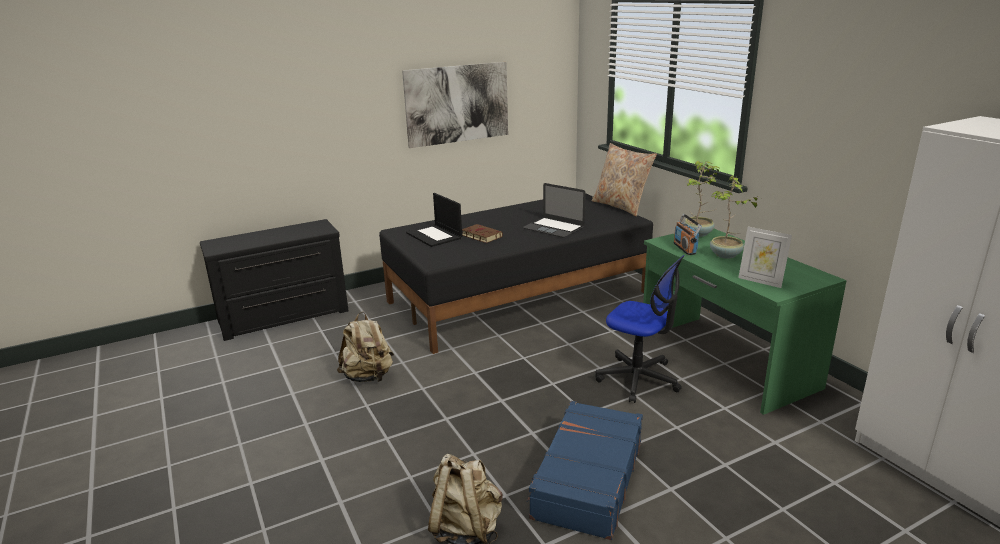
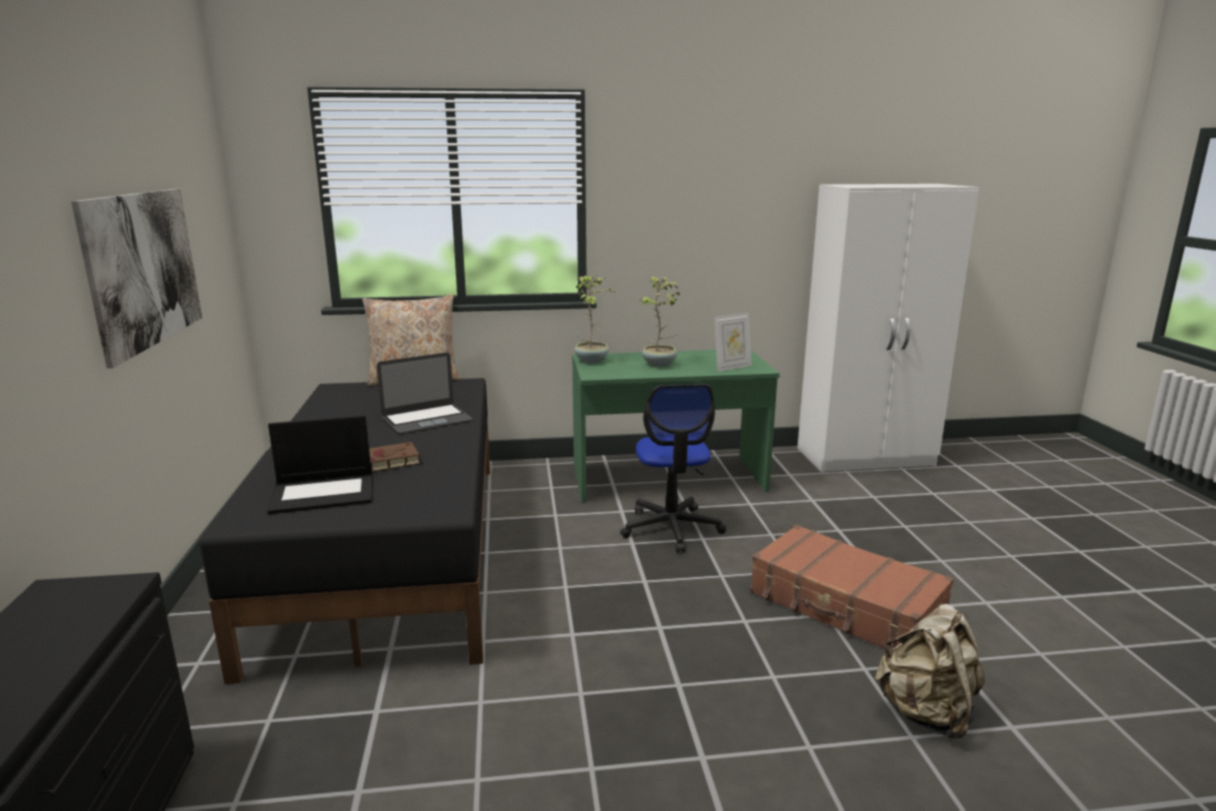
camera: 70 degrees left, 5 degrees down
(368, 377) = (497, 752): beige backpack -> none
(587, 479) = (845, 606): blue suitcase -> brown suitcase
(638, 379) = (671, 528): office chair -> office chair turned 120 degrees clockwise
(685, 248) = (625, 372): radio -> none

